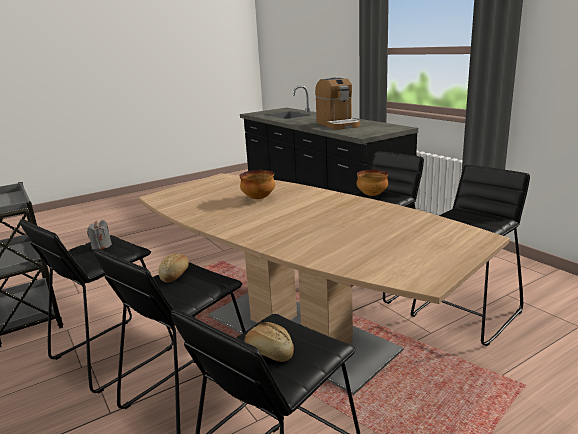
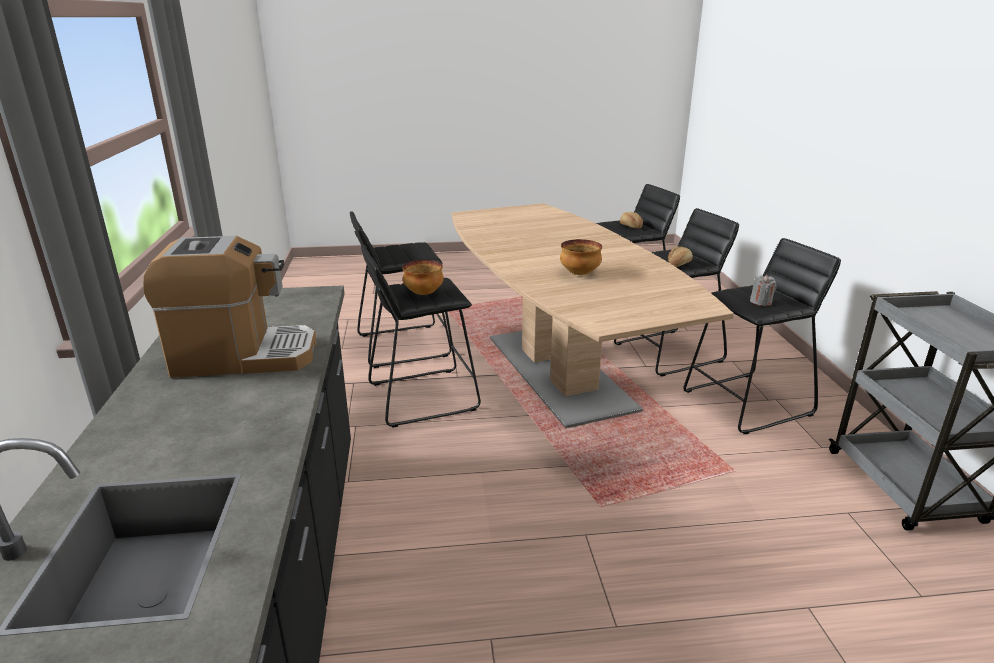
camera: 155 degrees left, 5 degrees up
(338, 124) = (243, 356): coffee machine -> coffee machine turned 75 degrees clockwise

